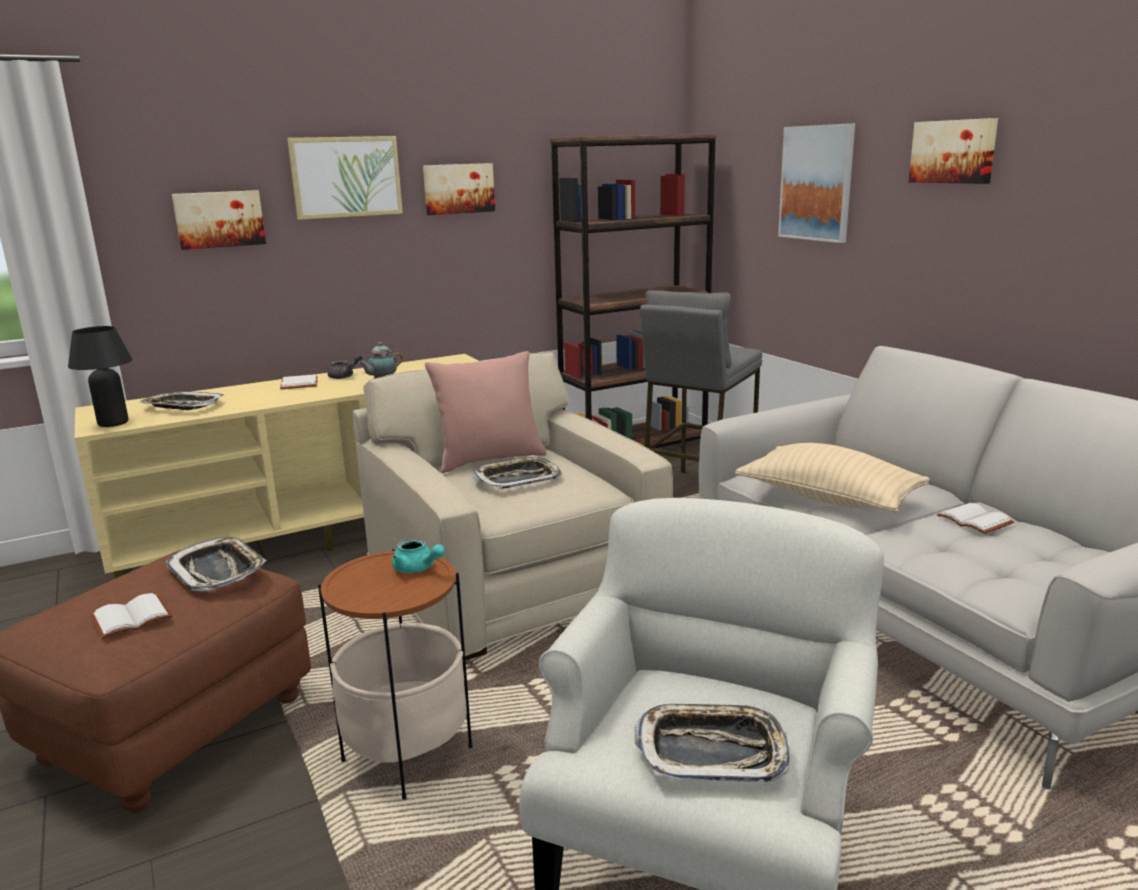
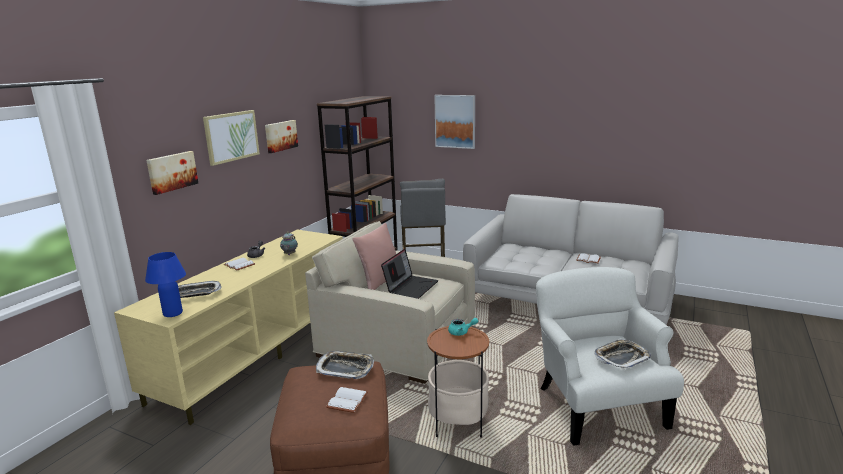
camera: 35 degrees left, 0 degrees up
(113, 423) = (173, 313): black table lamp -> blue table lamp
(517, 479) = (411, 287): tray -> laptop
(829, 499) = (533, 264): beige pillow -> none
(953, 151) = (528, 109): picture -> none

